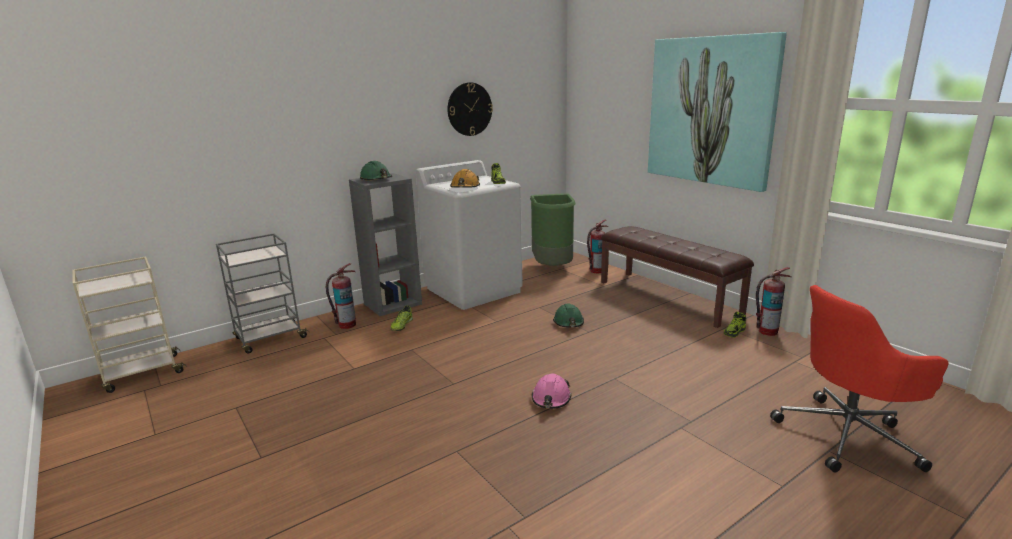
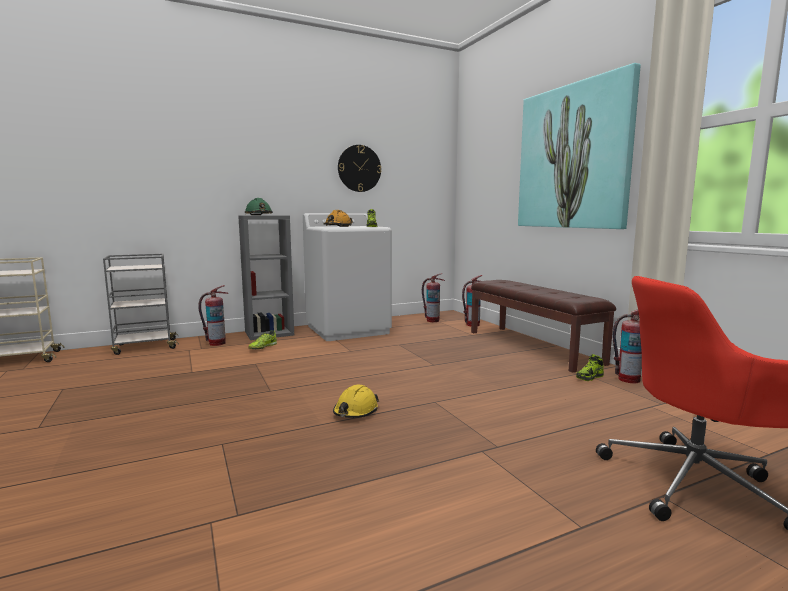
camera: 10 degrees right, 10 degrees down
(551, 399) = (355, 412): pink hard hat -> yellow hard hat
(553, 268) = (432, 320): green trash can -> fire extinguisher
(568, 323) = (418, 357): green hard hat -> none

